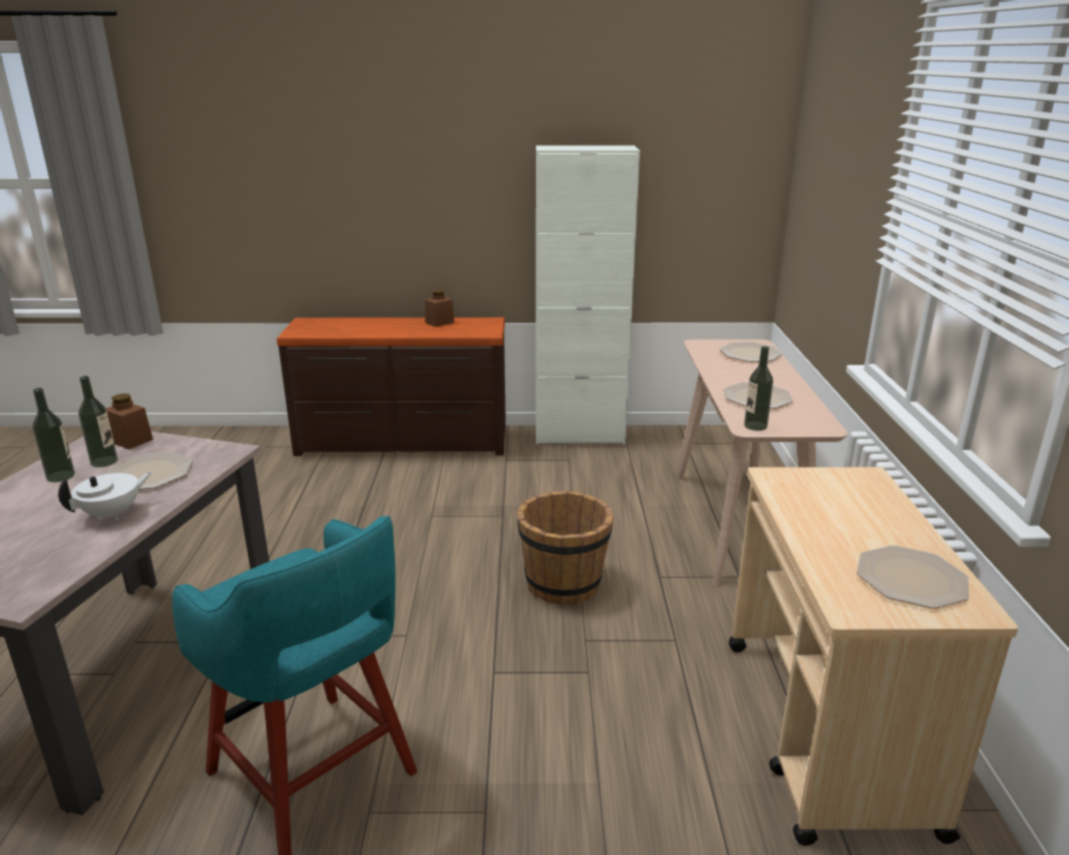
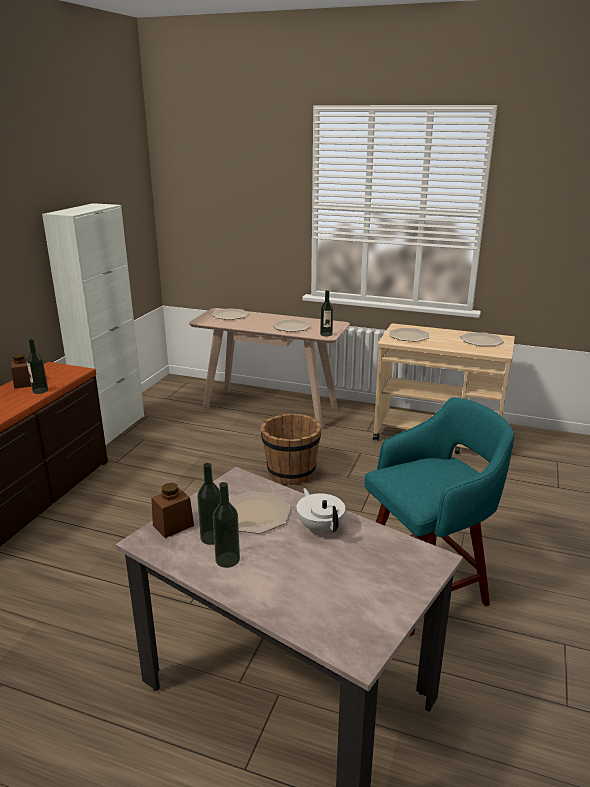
camera: 70 degrees left, 0 degrees up
(426, 332) = (40, 390): none -> bottle
(826, 491) = (408, 336): none -> plate

